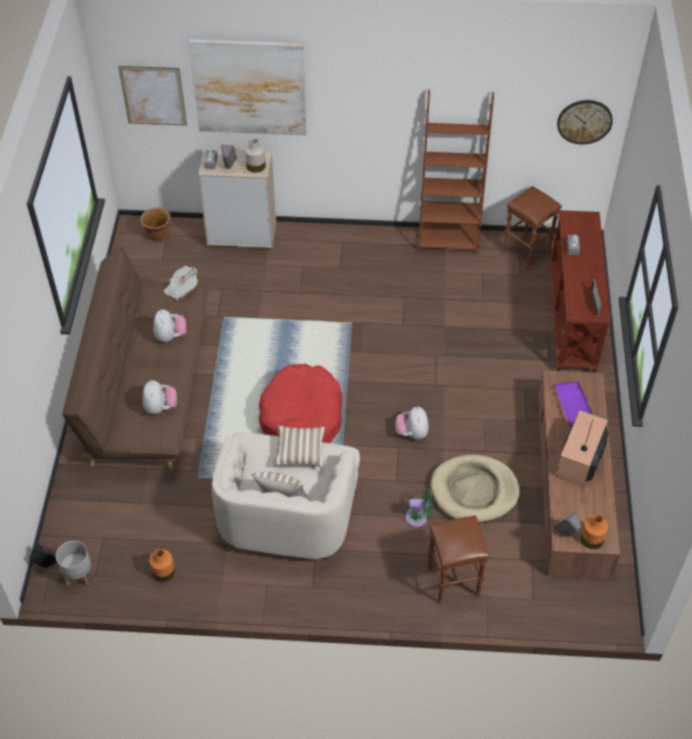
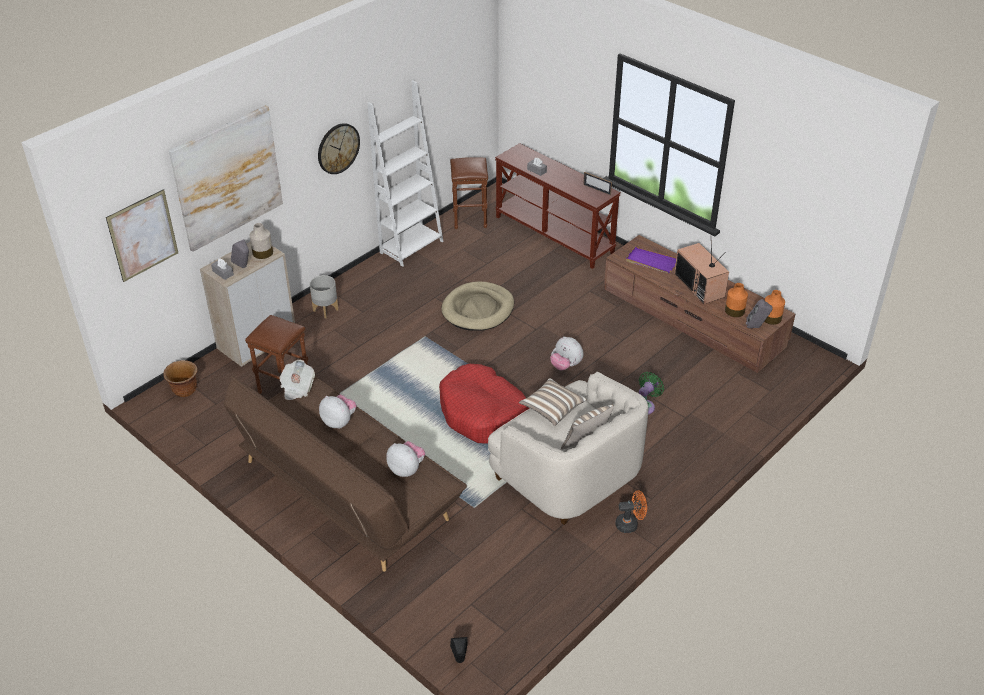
camera: 50 degrees left, 10 degrees down
(78, 575) = (493, 643): grey planter -> grey planter (325, 310)
(164, 571) = (547, 582): orange vase -> orange vase (734, 310)
(271, 589) = (630, 524): none -> orange fan
(448, 242) = (411, 247): brown bookcase -> white bookcase
(452, 582) = (719, 421): brown stool -> brown stool (284, 388)
(474, 491) = (651, 365): beige dog bed -> beige dog bed (478, 309)
(584, 121) = (473, 77): wall clock -> wall clock (338, 148)

